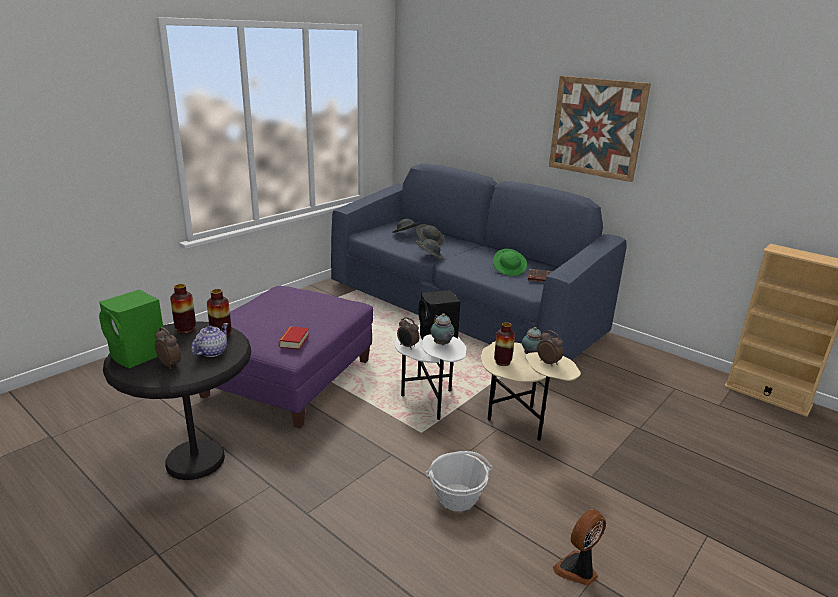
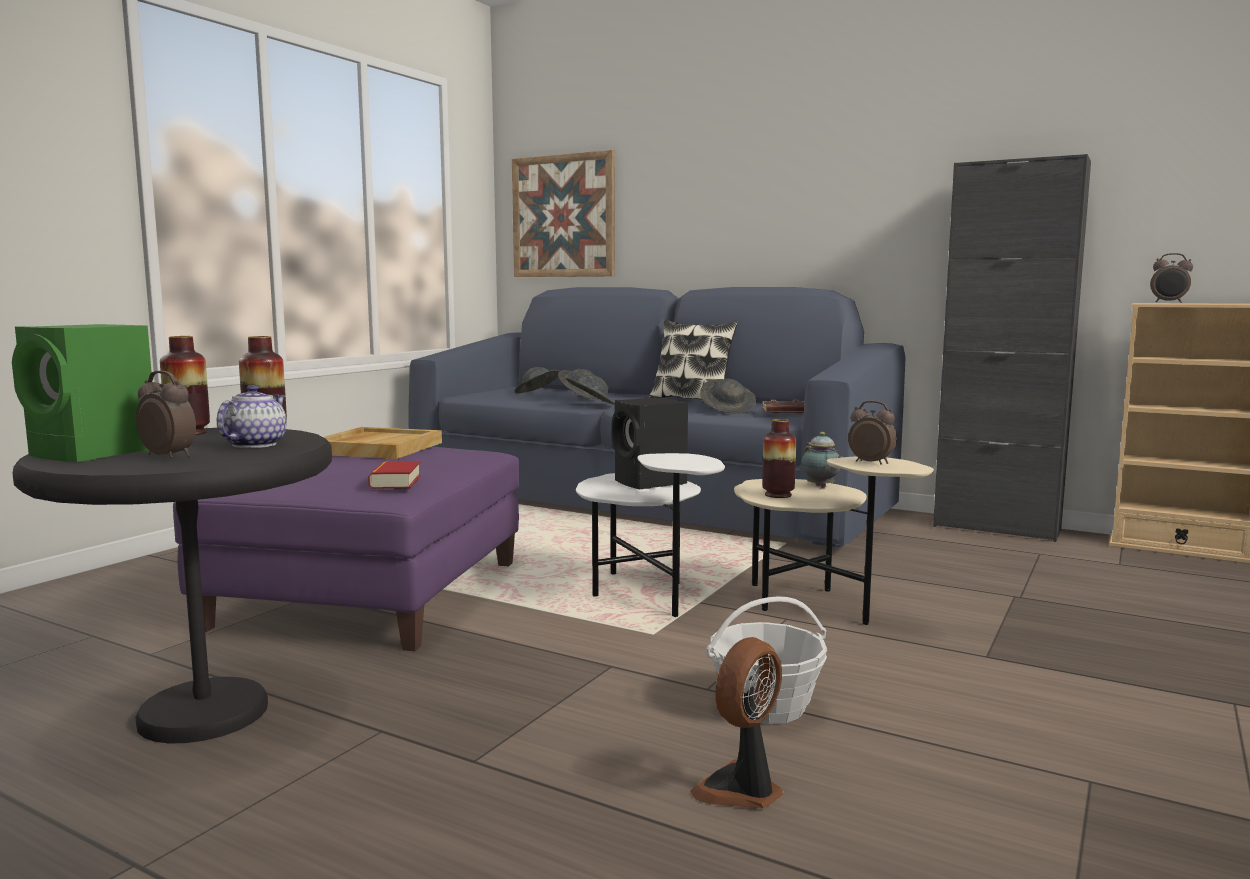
camera: 10 degrees left, 15 degrees down
(296, 299) = (377, 448): none -> beige tray
(407, 346) = (602, 492): alarm clock -> alarm clock (1168, 302)
(442, 344) = (675, 459): teapot -> none
(494, 253) = (692, 400): none -> pillow
(509, 270) = (728, 410): green hat -> grey hat
(578, 570) = (1055, 774): fan -> fan (742, 790)
(596, 127) = (832, 184): picture -> picture (563, 216)
(663, 359) = (996, 528): none -> black cabinet

